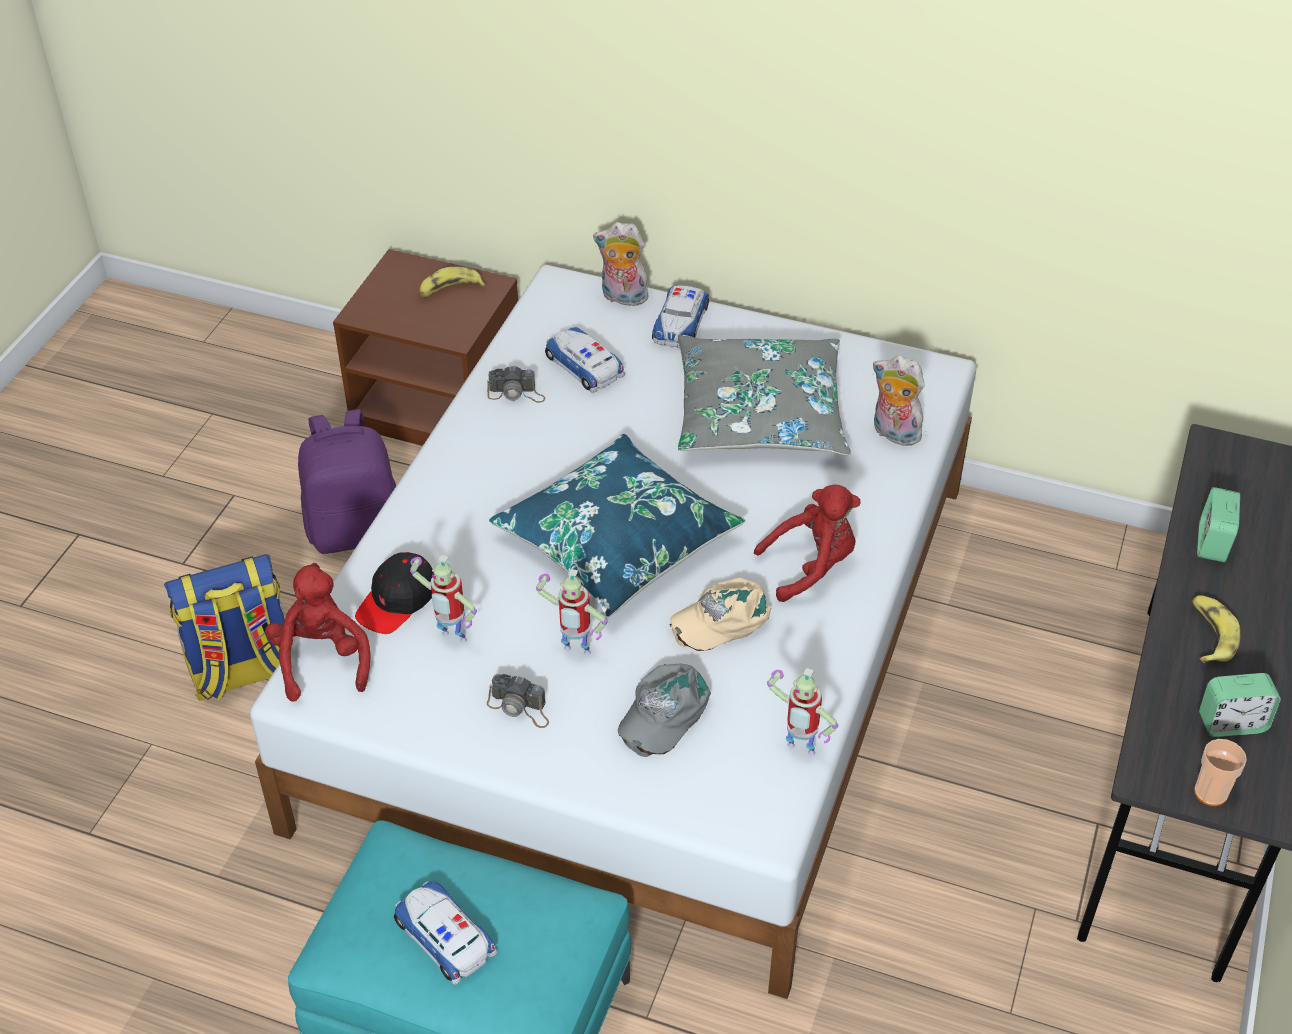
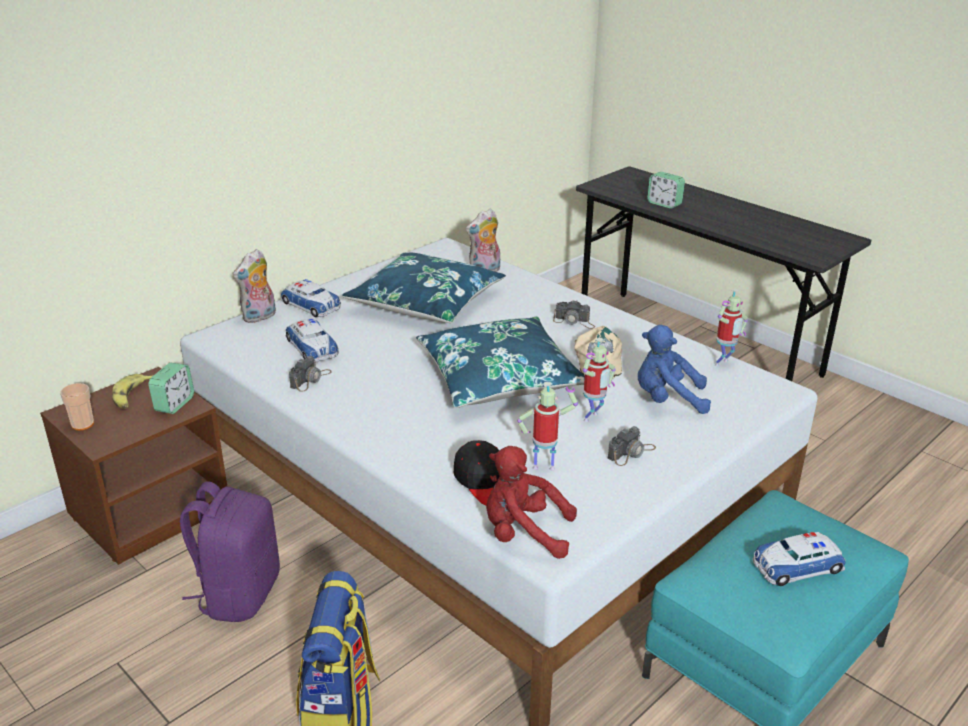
camera: 65 degrees left, 15 degrees down
(451, 639) = (544, 466): toy robot -> toy robot turned 135 degrees counterclockwise
(584, 365) = (312, 347): toy car -> toy car turned 105 degrees counterclockwise
(663, 713) = (667, 400): grey cap -> blue plush toy
(760, 413) = (426, 302): grey pillow -> blue pillow
(811, 566) = (574, 322): red plush toy -> camera
(1210, 634) = (726, 220): banana -> none
(1210, 793) = (831, 248): cup -> cup (82, 424)
(1232, 723) = (788, 232): alarm clock -> alarm clock (174, 404)

